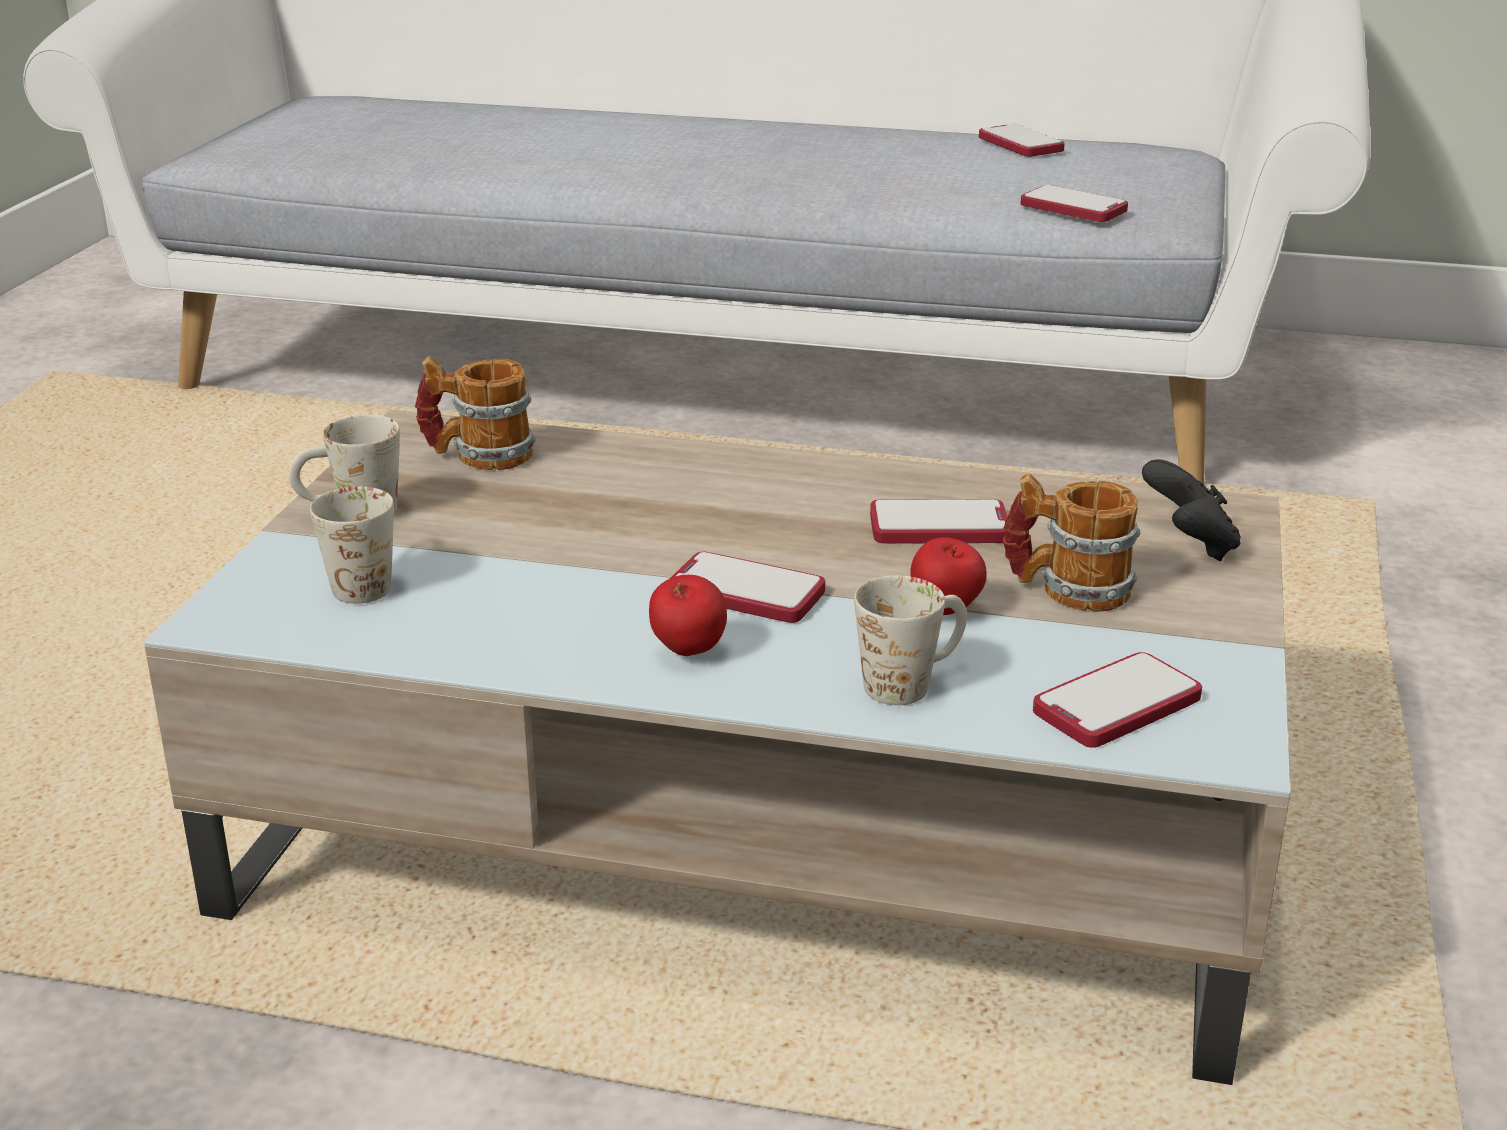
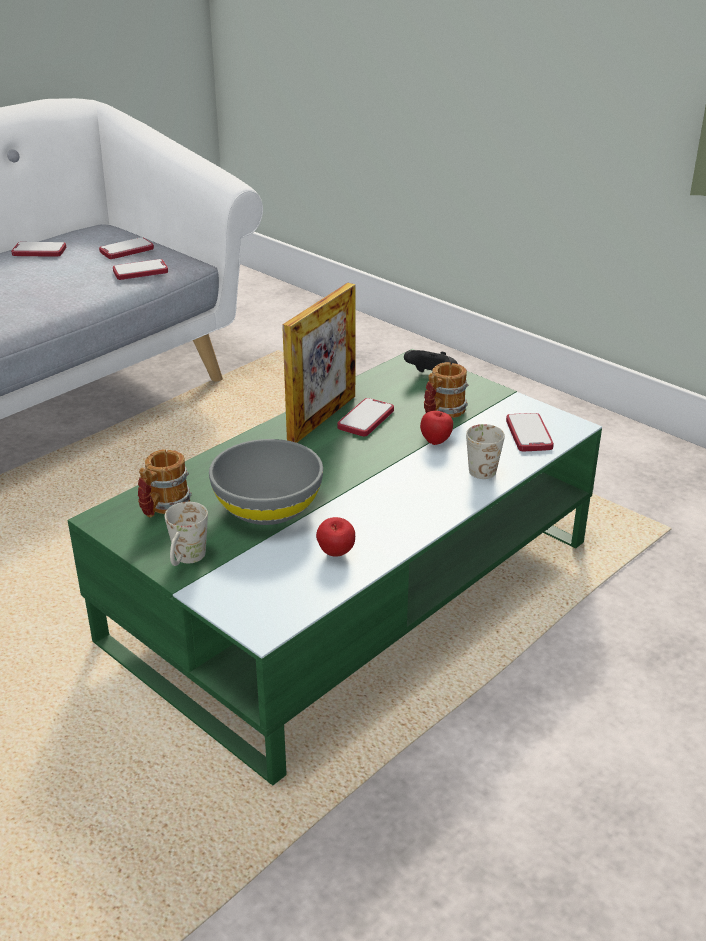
camera: 60 degrees left, 5 degrees up
(366, 580) = (266, 573): white mug -> none
(555, 527) = (268, 507): none -> grey bowl
(687, 653) = (415, 508): apple -> apple (336, 554)
(746, 592) = (378, 478): phone -> phone (126, 250)
(753, 829) = (353, 591): beige coffee table -> green coffee table
(889, 490) = (322, 418): none -> picture frame

